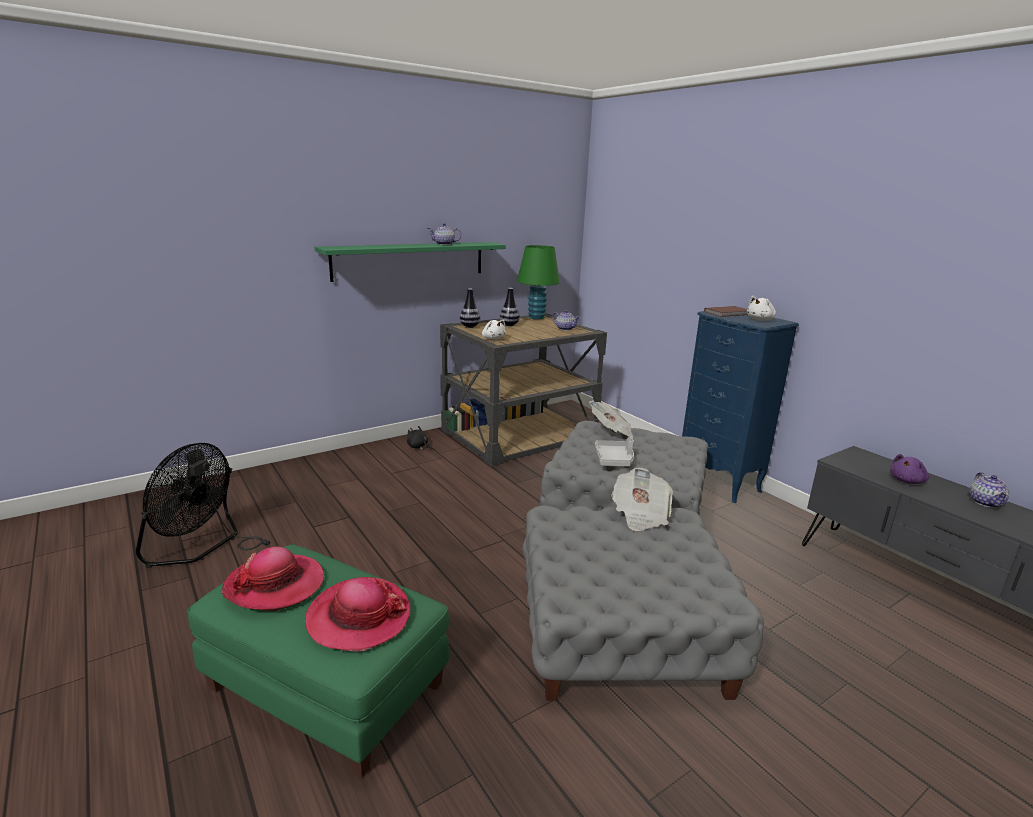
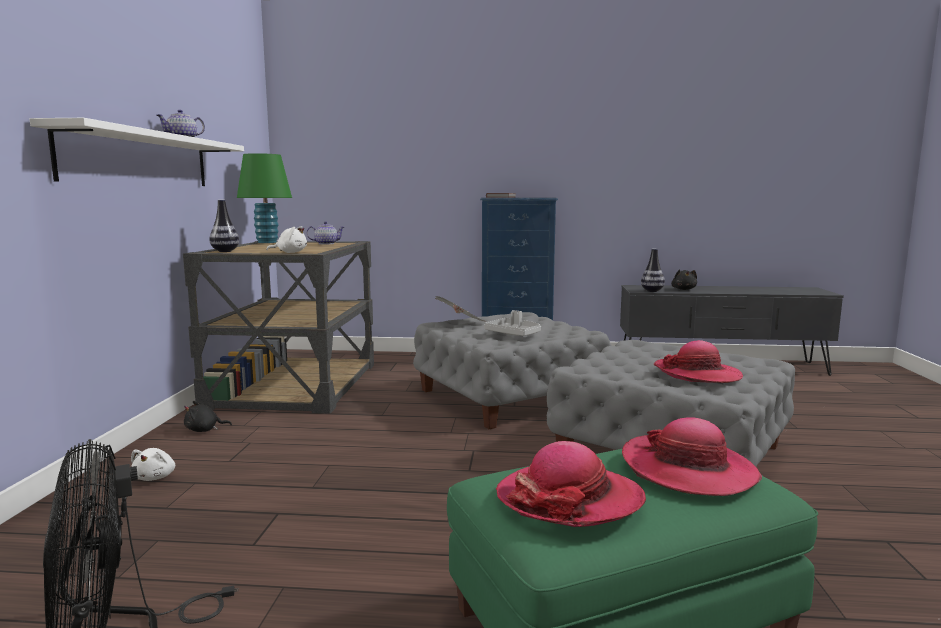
camera: 50 degrees left, 10 degrees down
(410, 260) = (140, 159): green shelf -> white shelf
(509, 325) = (262, 247): vase -> vase (652, 291)
(618, 571) = (697, 374): none -> hat
(640, 515) = (617, 350): newspaper -> none
(760, 320) = (533, 197): white plush toy -> white plush toy (155, 477)
(907, 481) = (683, 289): purple plush toy -> black plush toy
(985, 502) = (726, 288): teapot -> none

